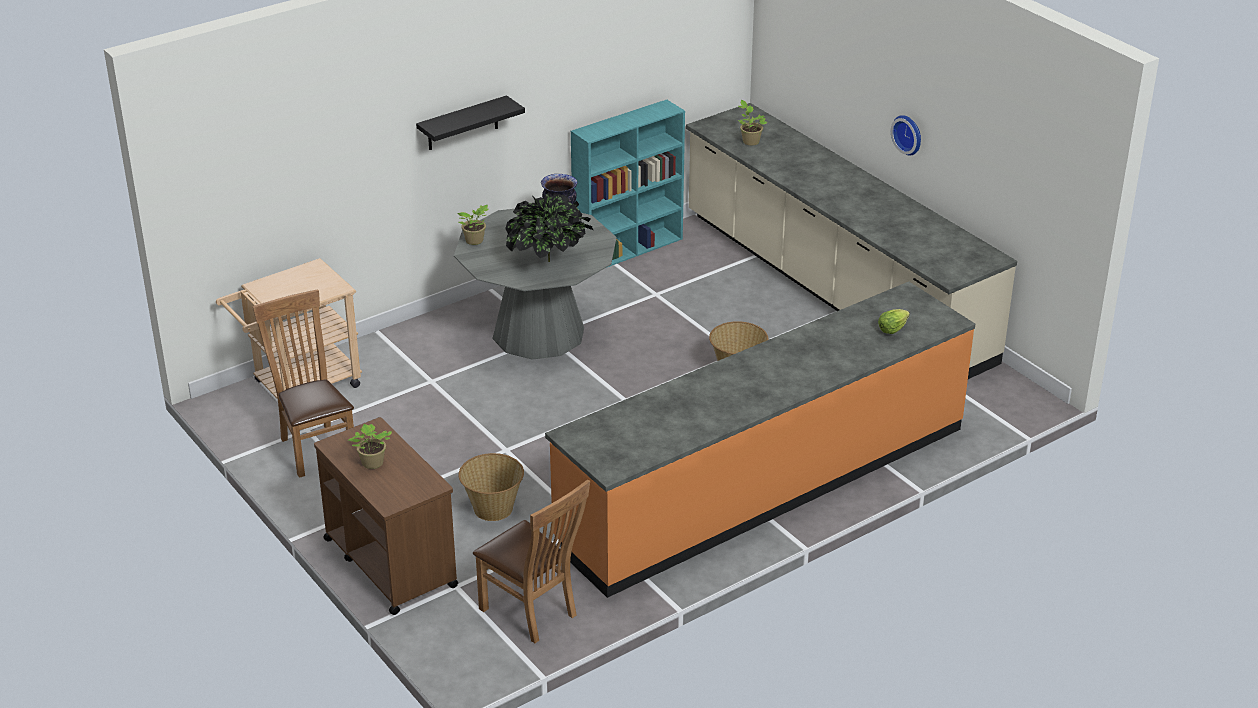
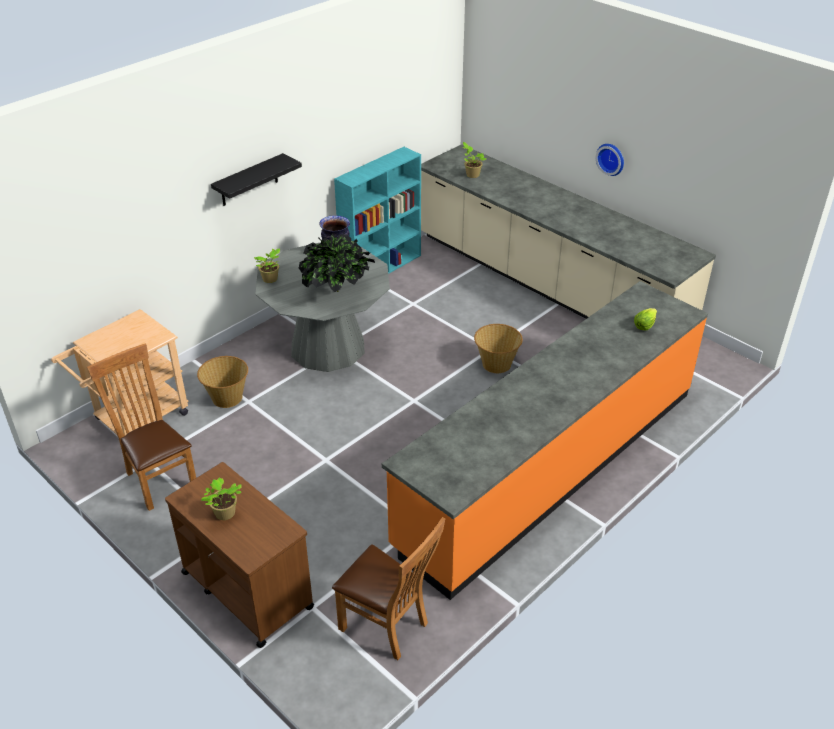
camera: 10 degrees left, 5 degrees up
(493, 509) = (327, 520): basket -> basket (227, 398)

